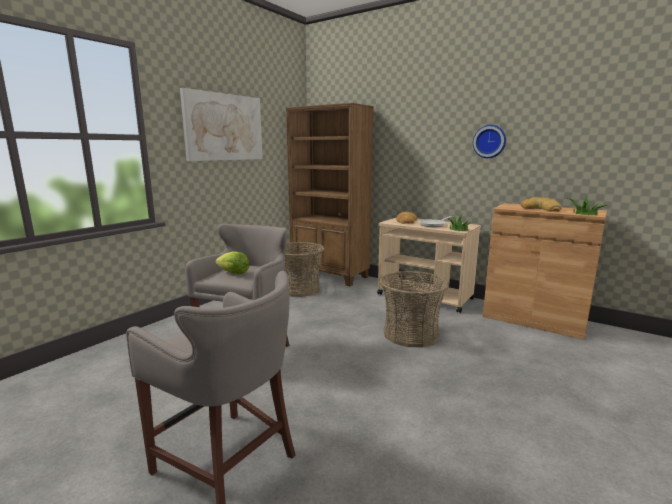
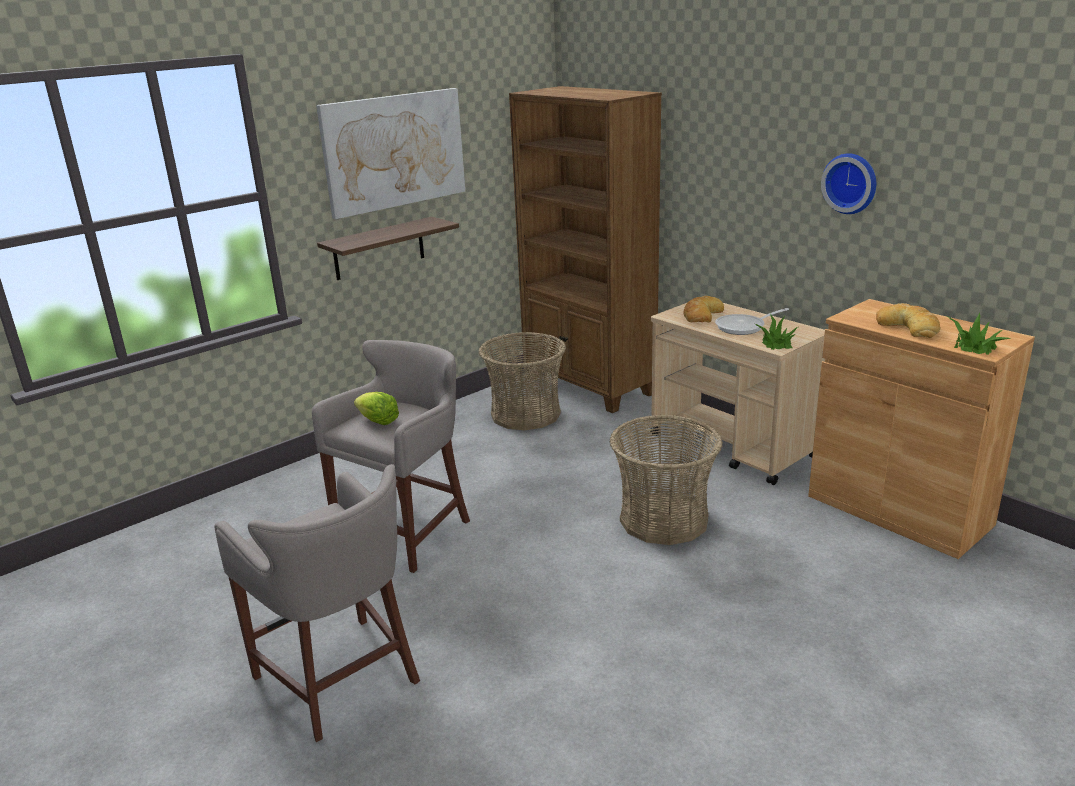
camera: 15 degrees right, 10 degrees up
(213, 185) = (379, 248): none -> shelf

